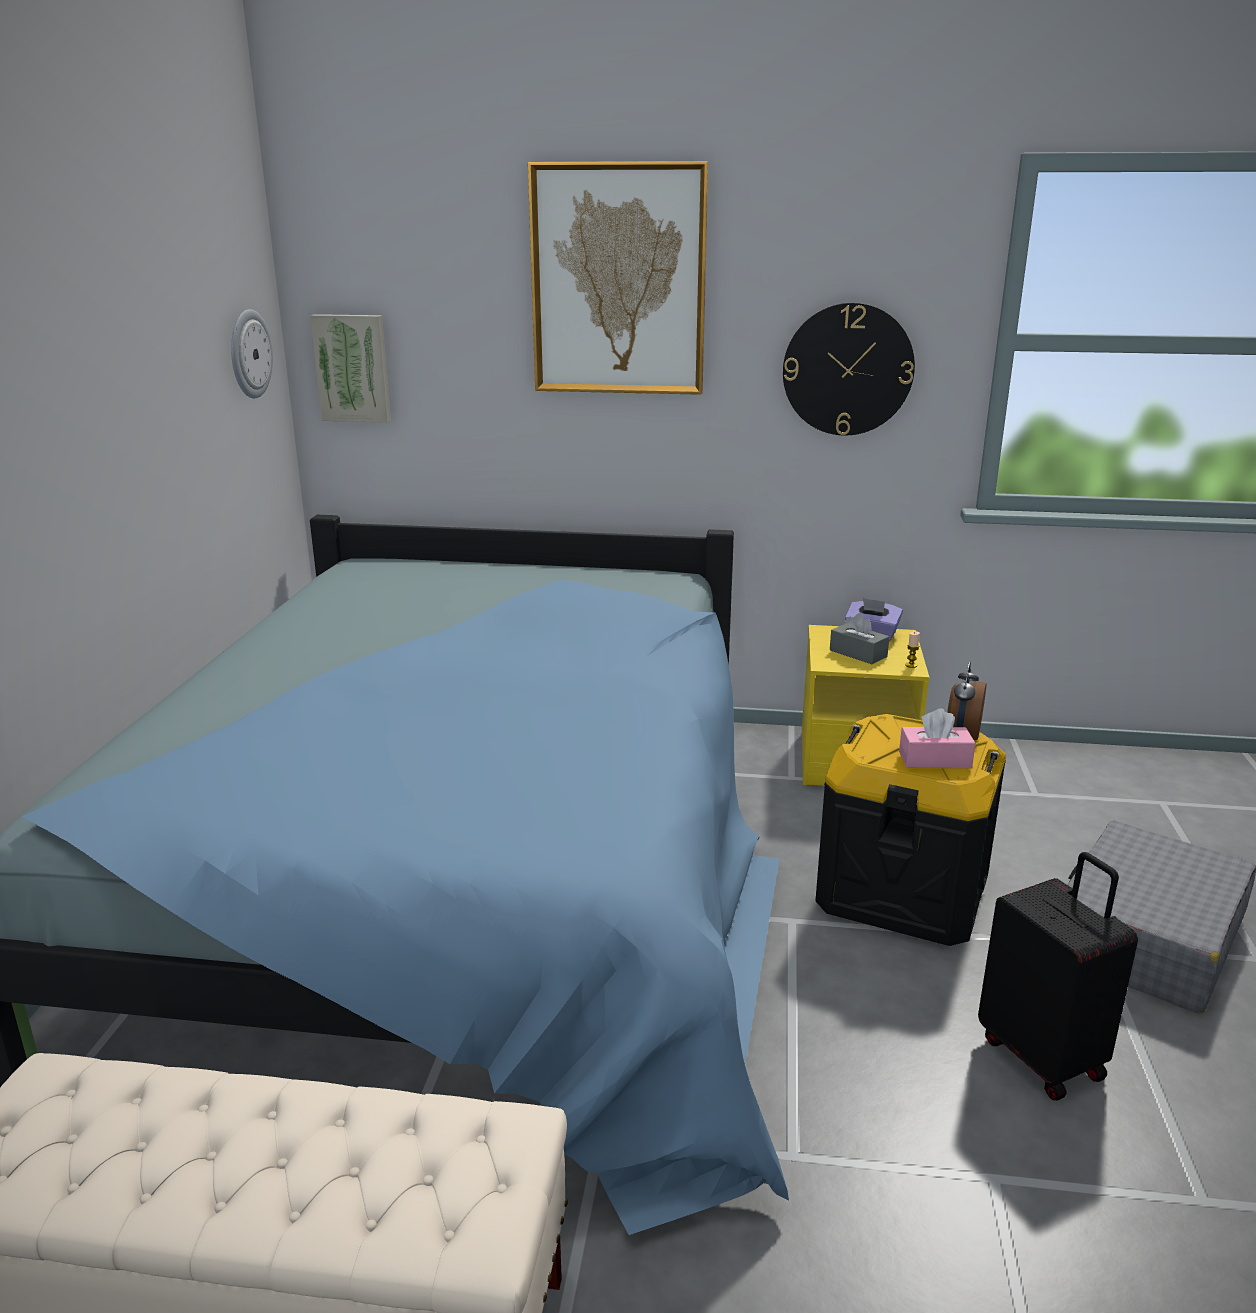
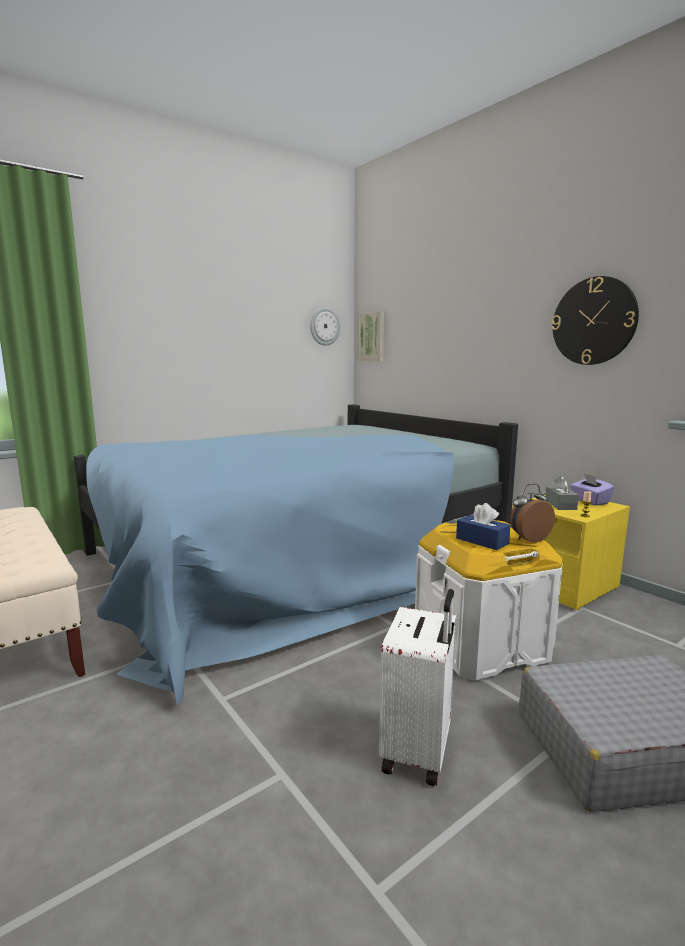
camera: 45 degrees right, 10 degrees down
(618, 280) = (474, 281): picture -> none
(902, 890) = (481, 643): black storage box -> white storage box
(934, 760) = (482, 541): pink tissue box -> blue tissue box
(1043, 1056) = (419, 751): black suitcase -> white suitcase

